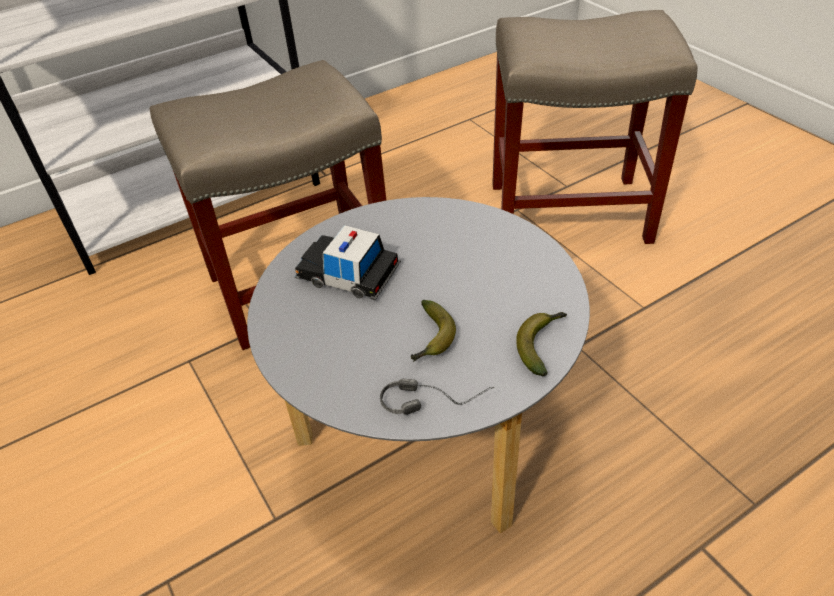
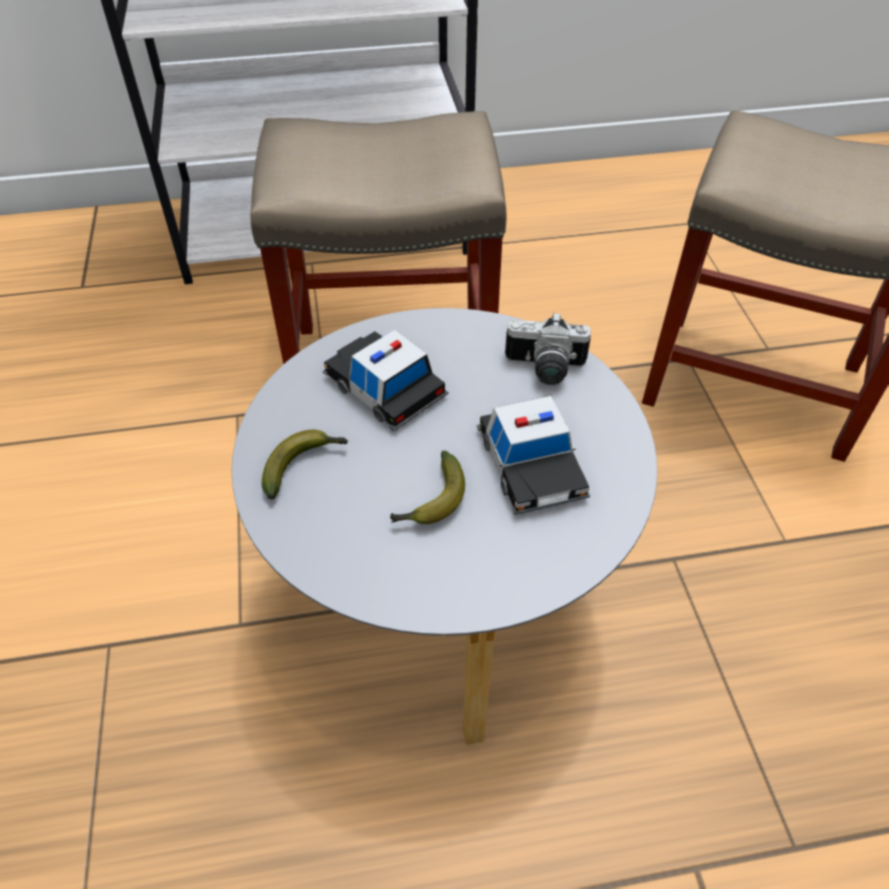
camera: 20 degrees right, 5 degrees up
(436, 398) = (395, 575): headphones -> none
(459, 225) = (544, 370): none -> camera
(488, 290) = (531, 464): none -> toy car
(541, 344) = (554, 558): banana -> banana (303, 465)

